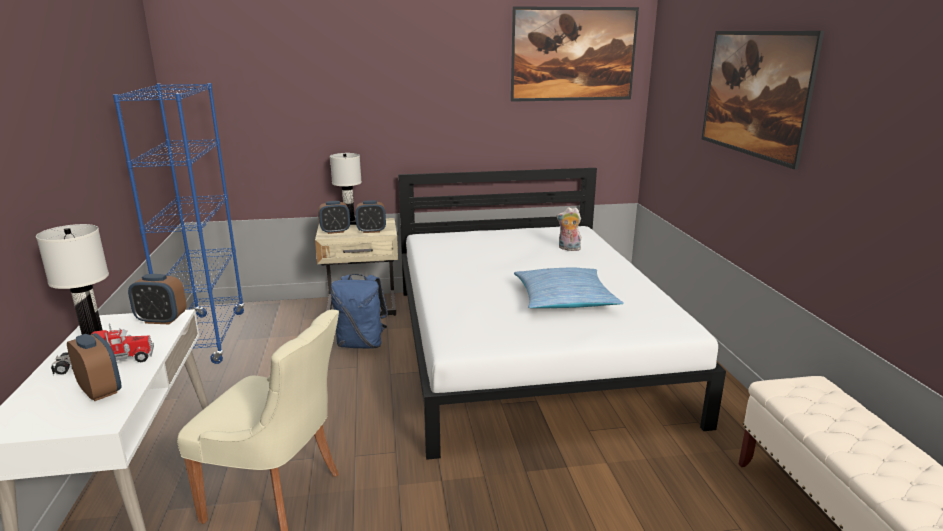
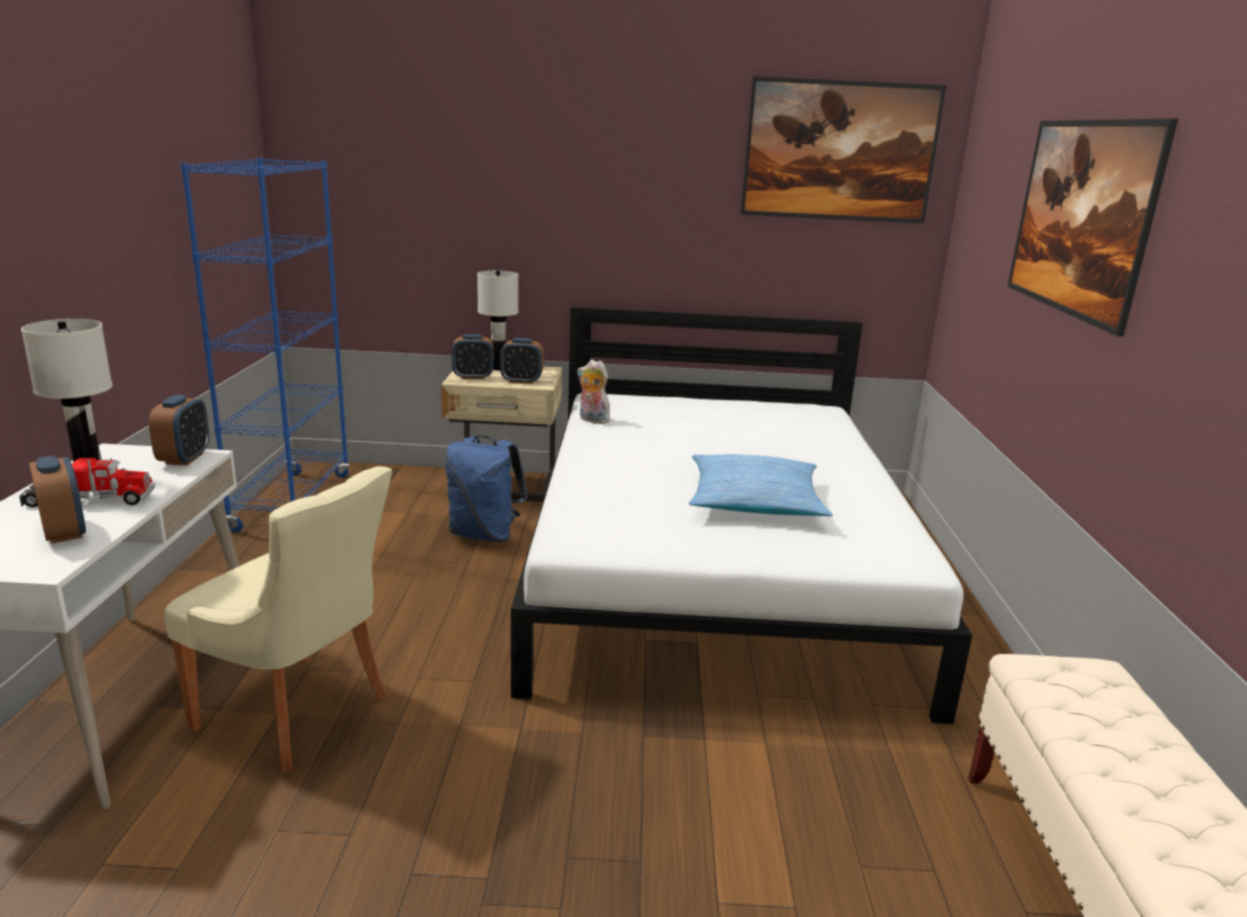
camera: 10 degrees right, 0 degrees up
(161, 320) = (184, 458): alarm clock -> alarm clock turned 105 degrees counterclockwise
(568, 249) = (795, 434): plush toy -> plush toy (592, 420)

